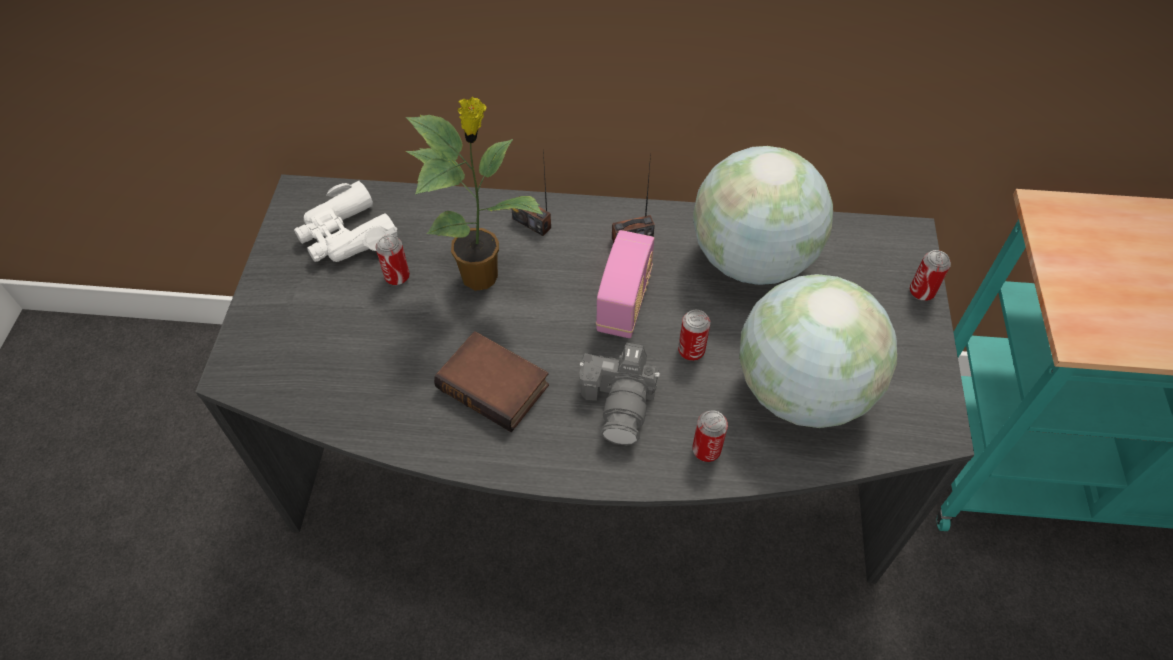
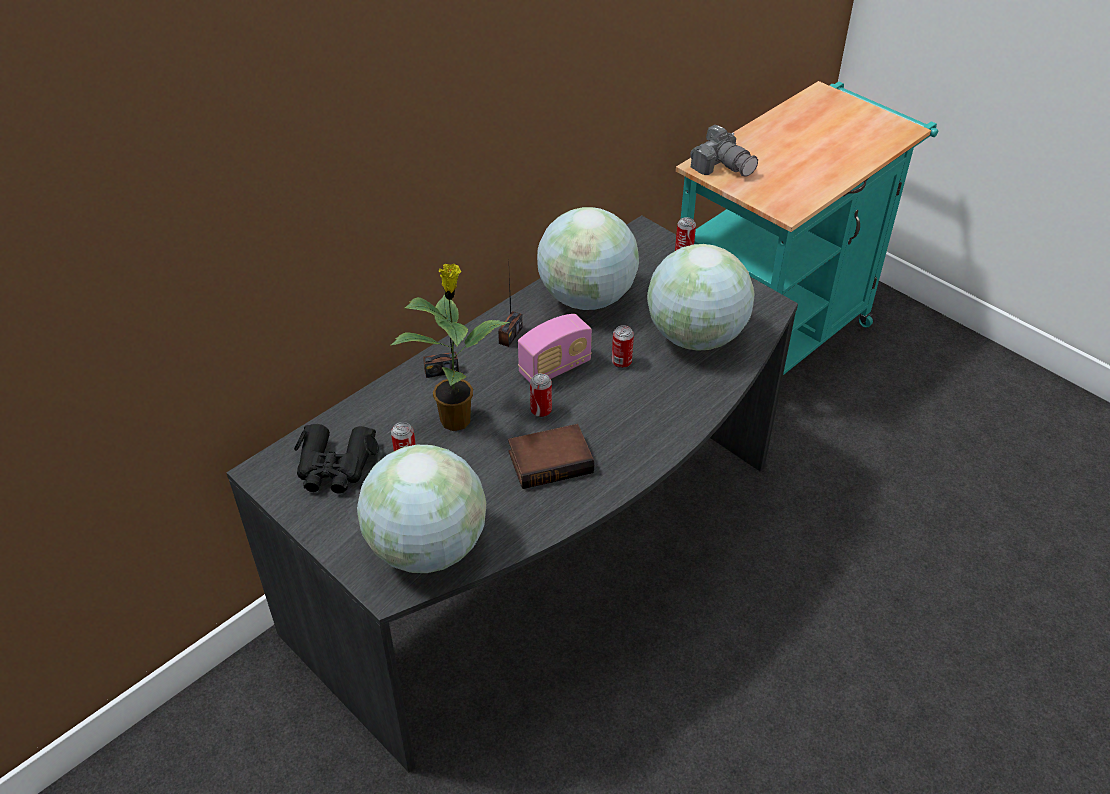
camera: 50 degrees left, 10 degrees down
(305, 367) = (427, 547): none -> globe
(346, 235) = (335, 466): white binoculars -> black binoculars
(620, 402) = (624, 413): camera -> camera (722, 166)
(624, 302) = (555, 368): radio -> radio turned 90 degrees clockwise
(706, 450) = (693, 397): can -> can (541, 411)

